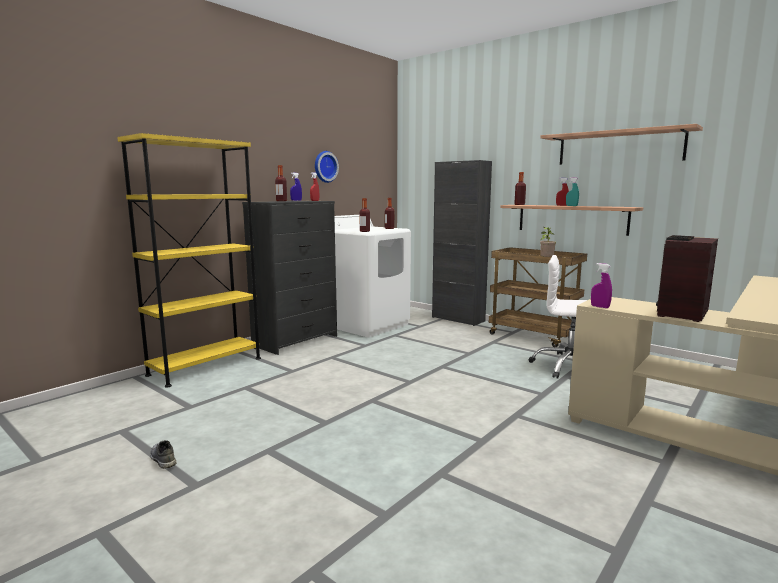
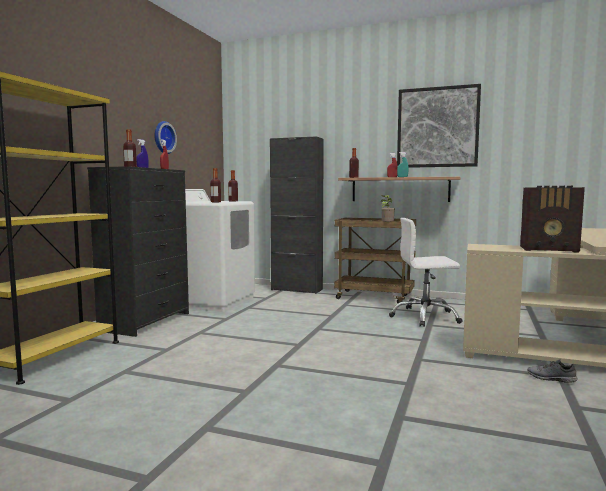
camera: 20 degrees left, 5 degrees down
(162, 459) = (79, 460): grey shoe -> grey shoe (551, 378)
(600, 307) = (487, 249): purple spray bottle -> none
(619, 147) = (437, 127): shelf -> picture
(681, 313) = (550, 249): radio -> radio turned 90 degrees counterclockwise

